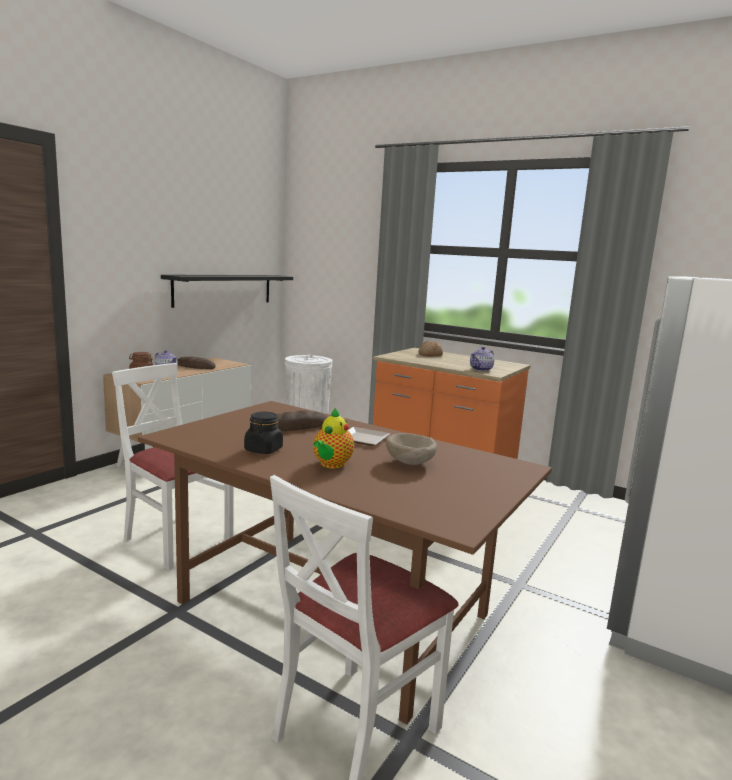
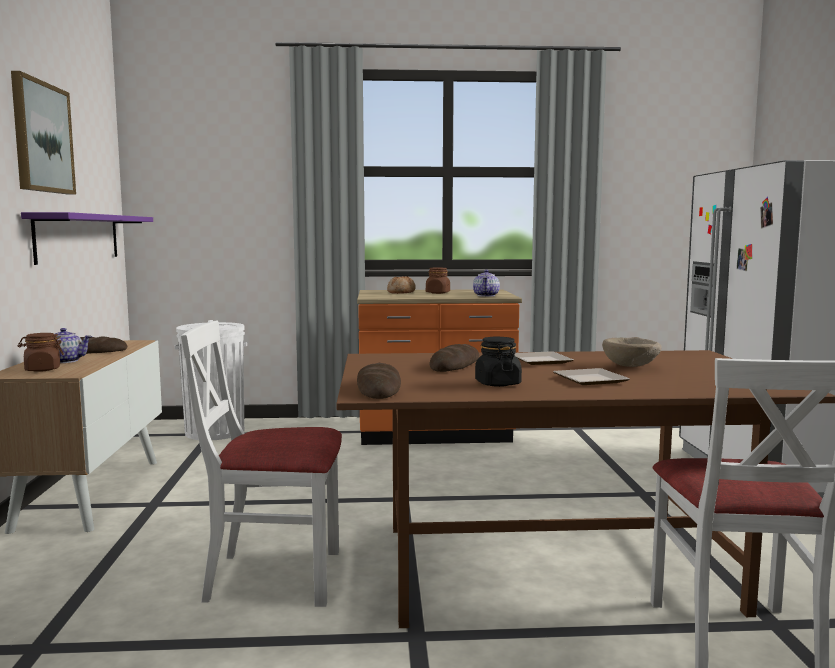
camera: 35 degrees left, 5 degrees down
(189, 226) = (42, 137): none -> picture
(189, 432) = (378, 388): none -> bread
(224, 289) = (79, 237): black shelf -> purple shelf
(331, 465) = (587, 380): teapot -> plate
(455, 360) = (438, 293): none -> brown jar

